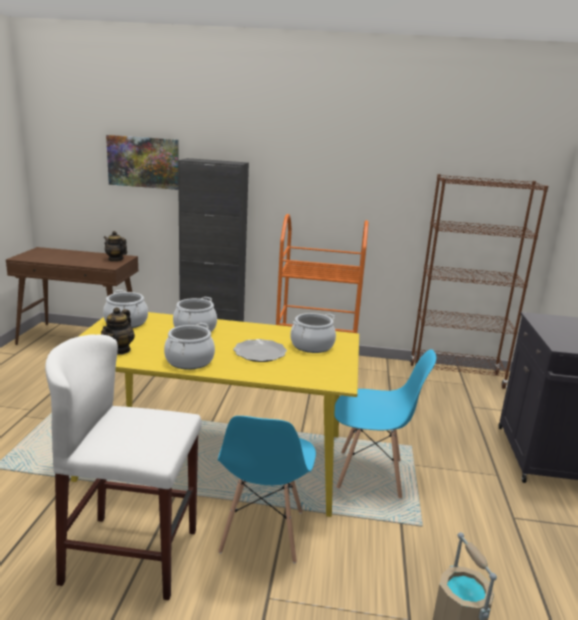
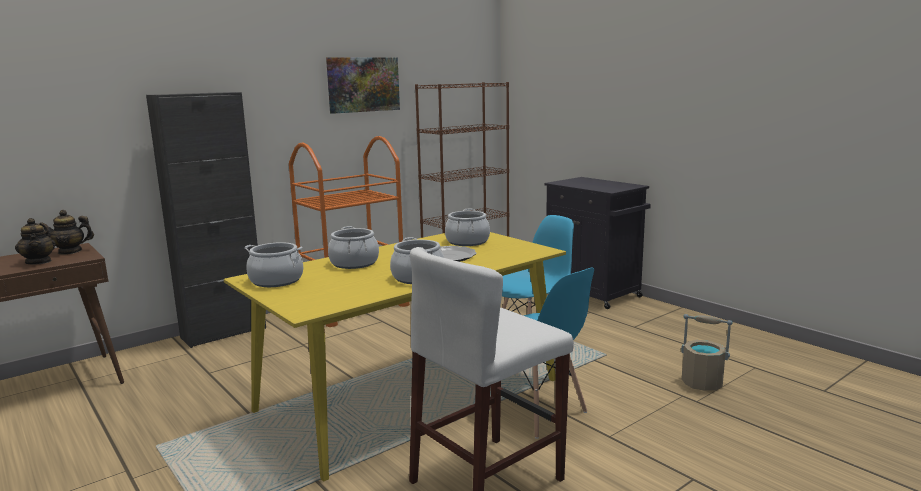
camera: 45 degrees left, 5 degrees down
(119, 350) = (338, 294): teapot -> teapot (39, 262)
(143, 162) = (74, 107): picture -> picture (363, 84)

